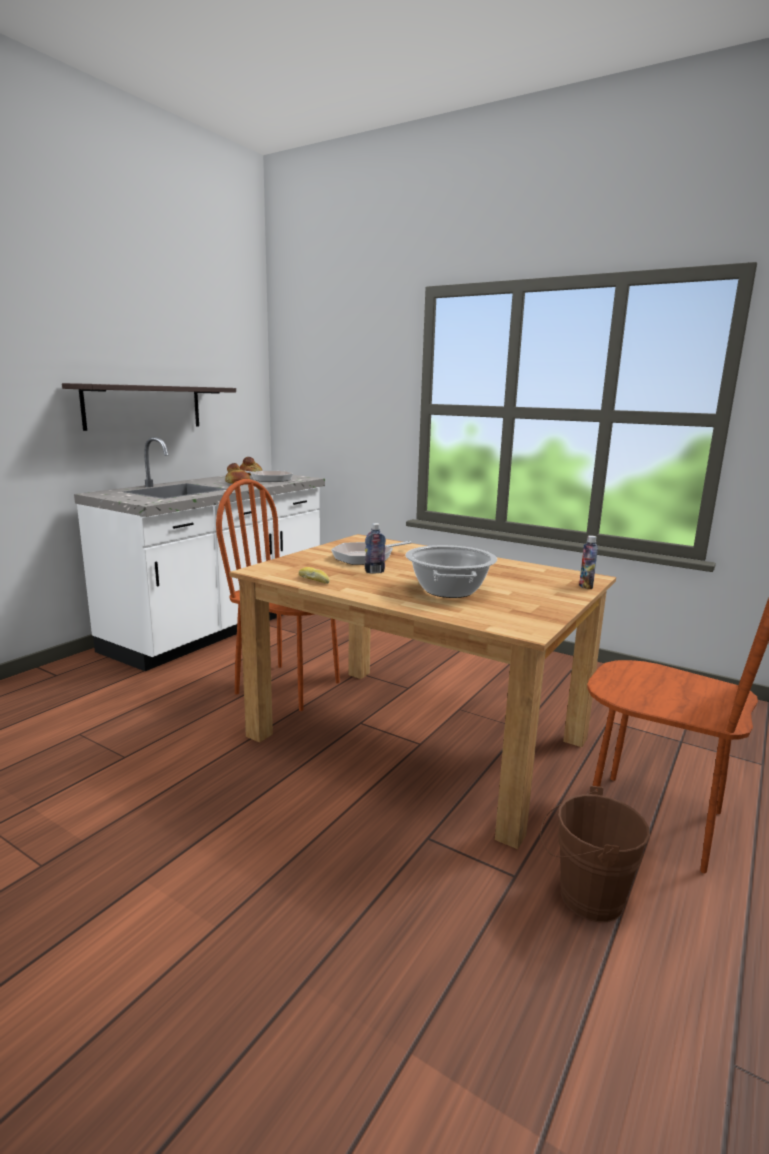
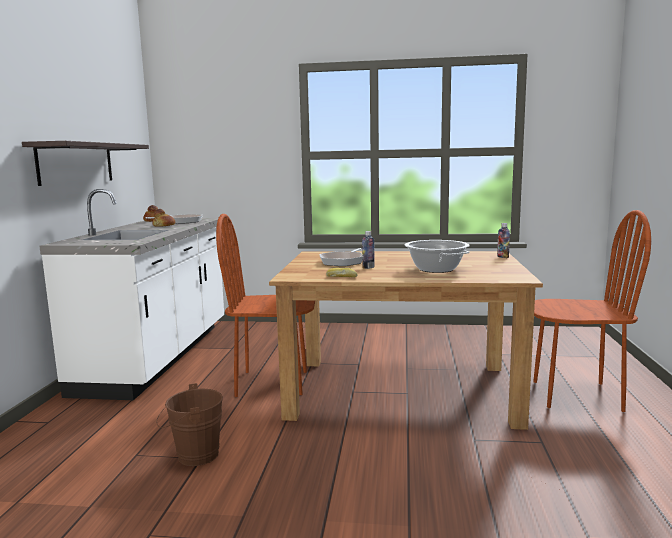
camera: 25 degrees left, 5 degrees down
(584, 896) = (585, 440): brown bucket -> brown bucket (193, 456)

